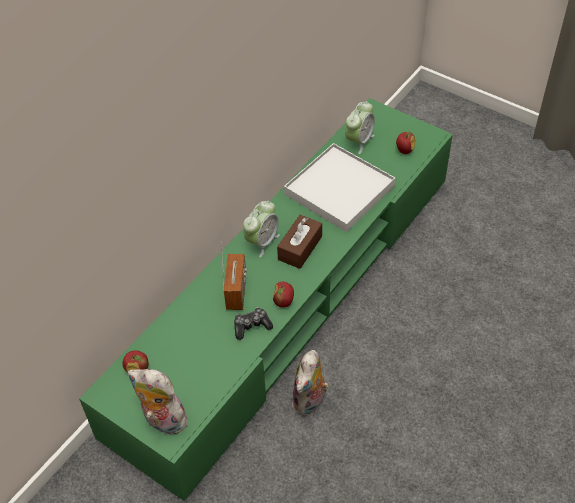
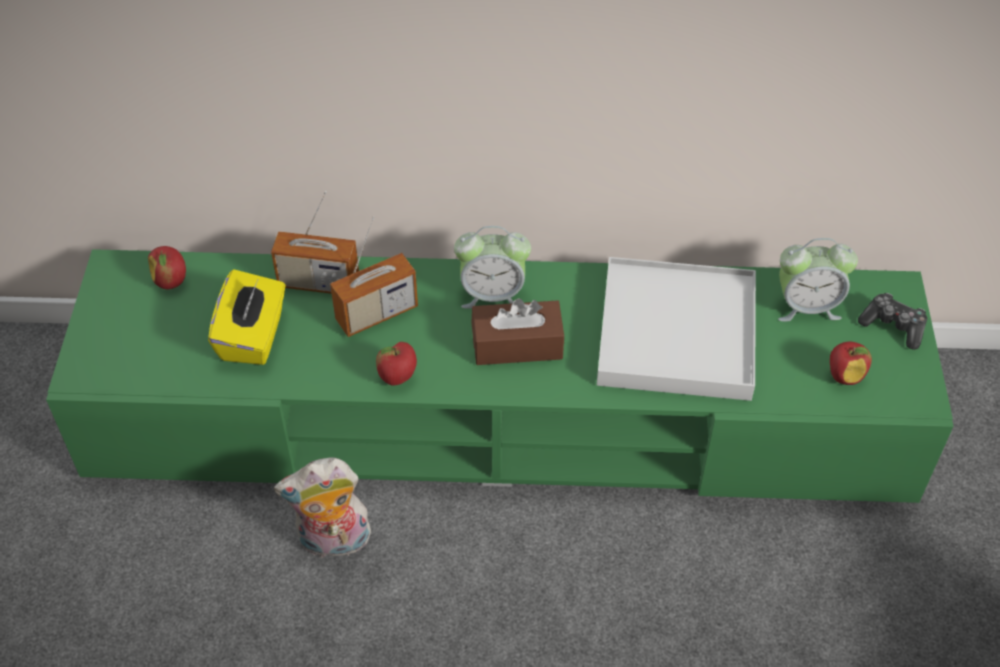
camera: 55 degrees right, 0 degrees up
(162, 421) = (105, 350): plush toy -> none
(195, 306) = (319, 283): none -> radio
(208, 349) = (253, 336): none -> yellow tissue box
(251, 326) = (327, 363): game controller -> game controller (893, 326)

